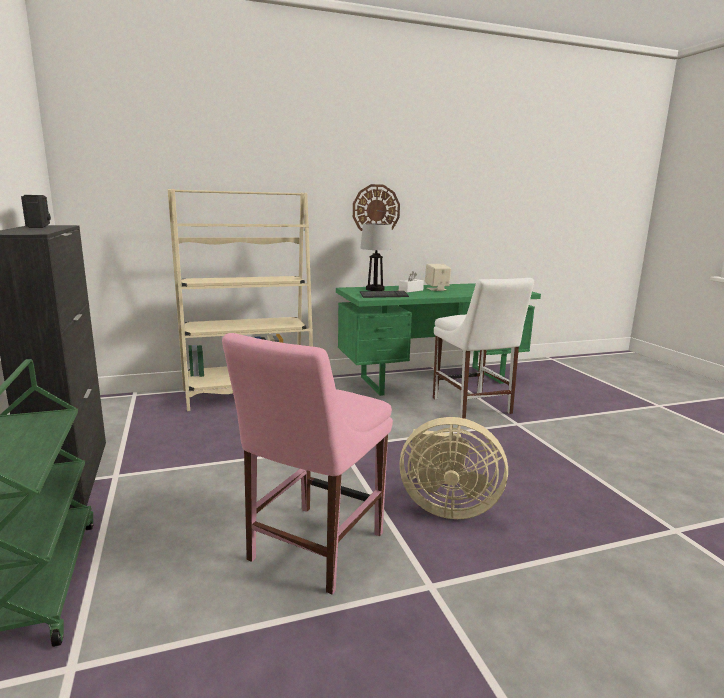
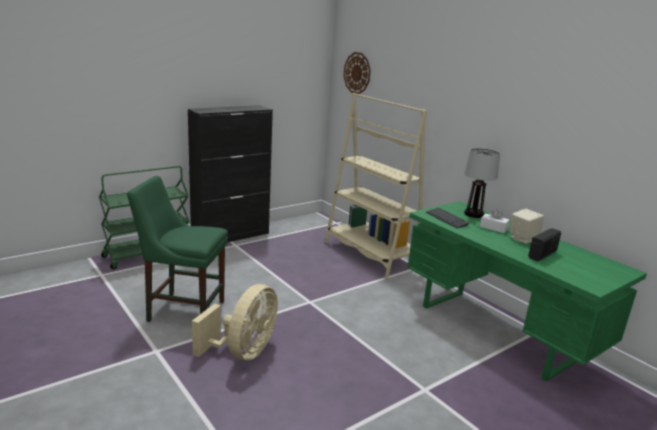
camera: 70 degrees right, 5 degrees up
(39, 226) = (248, 107): radio -> radio (542, 254)
(312, 549) = (182, 310): pink chair -> green chair
(376, 210) = (509, 138): wall clock -> wall clock (357, 73)
(446, 507) = (243, 352): beige fan -> beige fan turned 150 degrees counterclockwise
(473, 407) = (444, 360): white chair -> none

